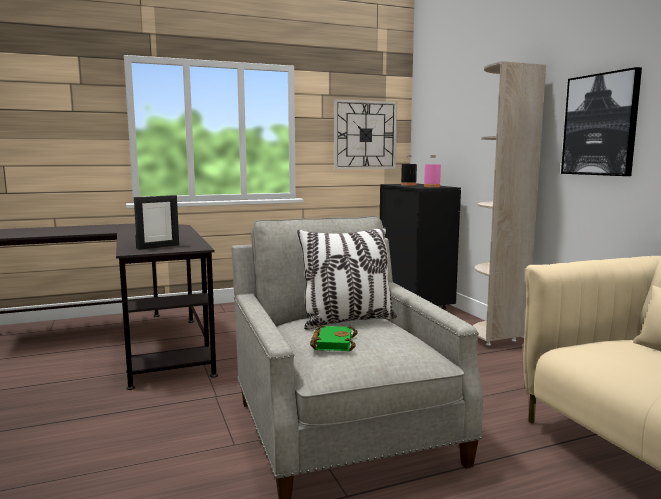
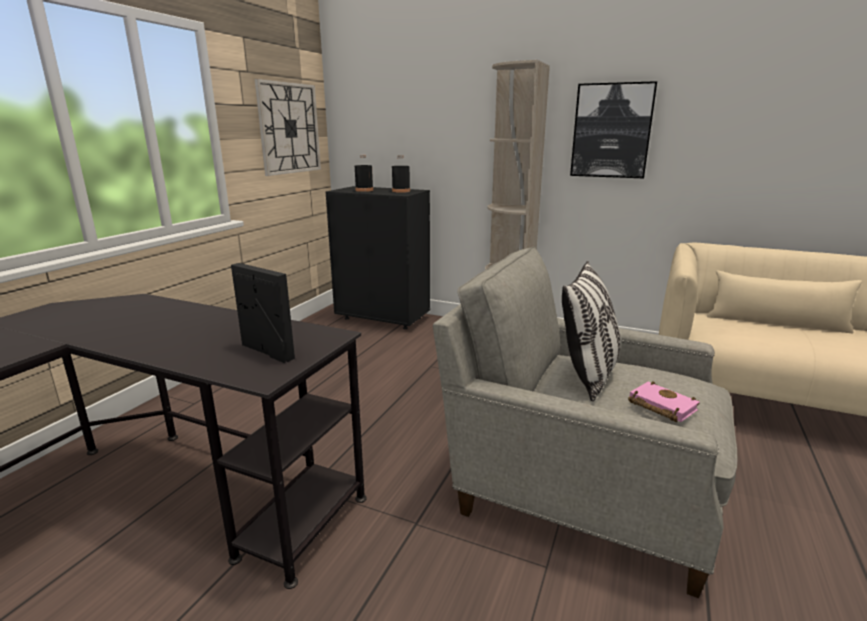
camera: 45 degrees left, 10 degrees up
(158, 246) = (266, 352): picture frame -> picture frame turned 60 degrees counterclockwise
(332, 342) = (659, 406): green book -> pink book
(432, 186) = (401, 191): pink bottle -> black bottle

